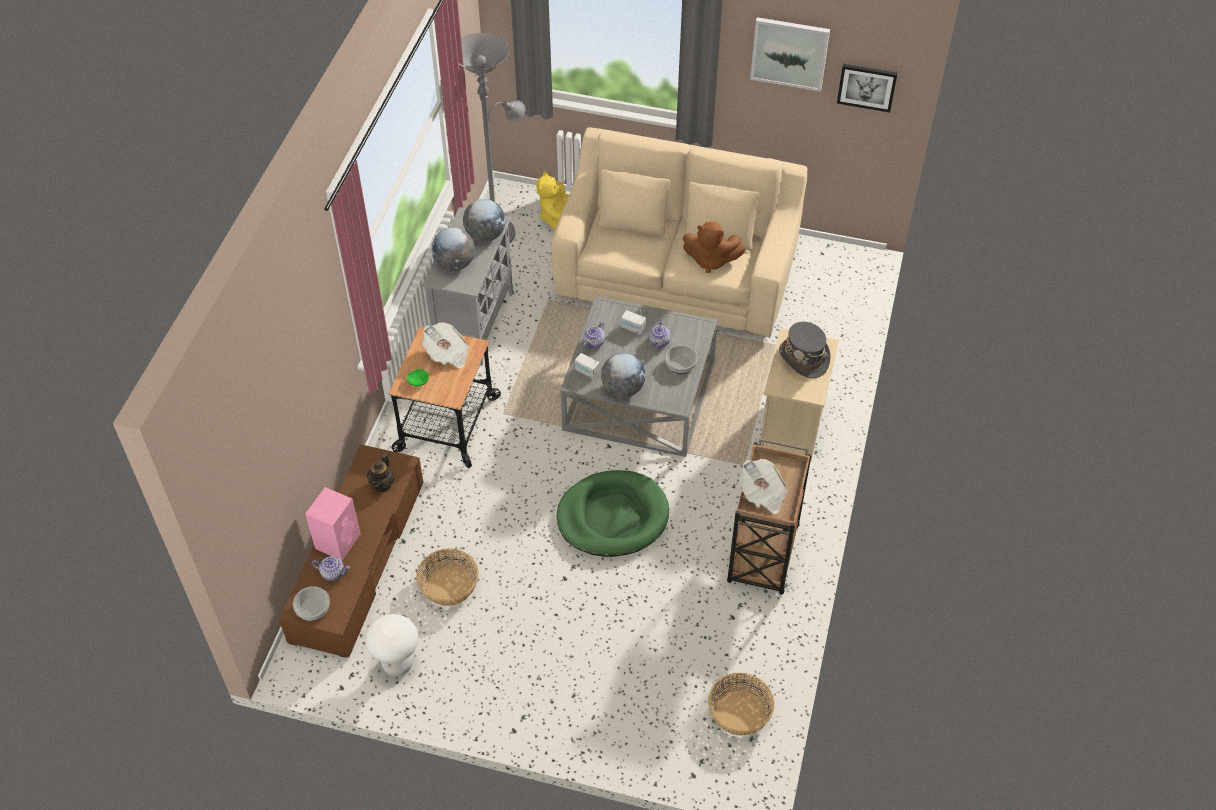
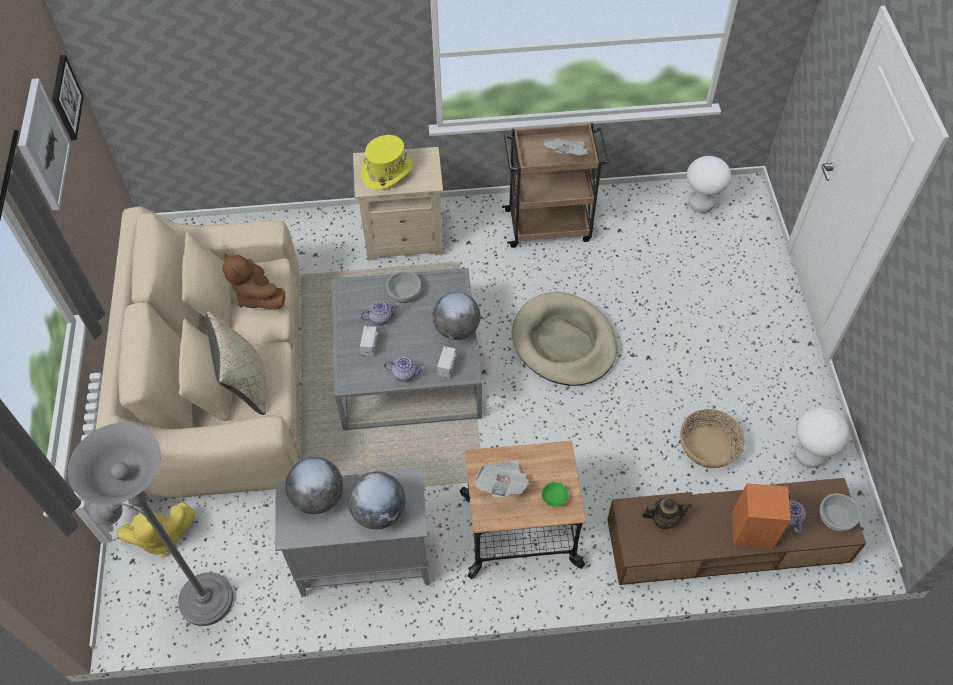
camera: 110 degrees left, 5 degrees up
(338, 540) = (750, 530): pink speaker -> orange speaker
(612, 517) = (564, 342): green dog bed -> beige dog bed
(627, 241) = (246, 384): none -> beige pillow
(710, 260) = (257, 296): brown plush toy -> brown plush toy turned 150 degrees clockwise
(739, 713) = (700, 205): basket -> white stool
(804, 358) = (387, 171): grey hat -> yellow hat

